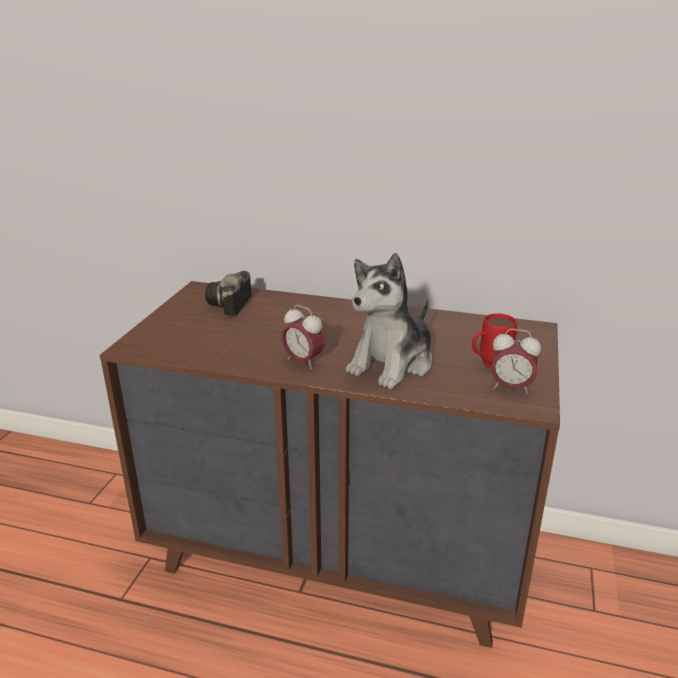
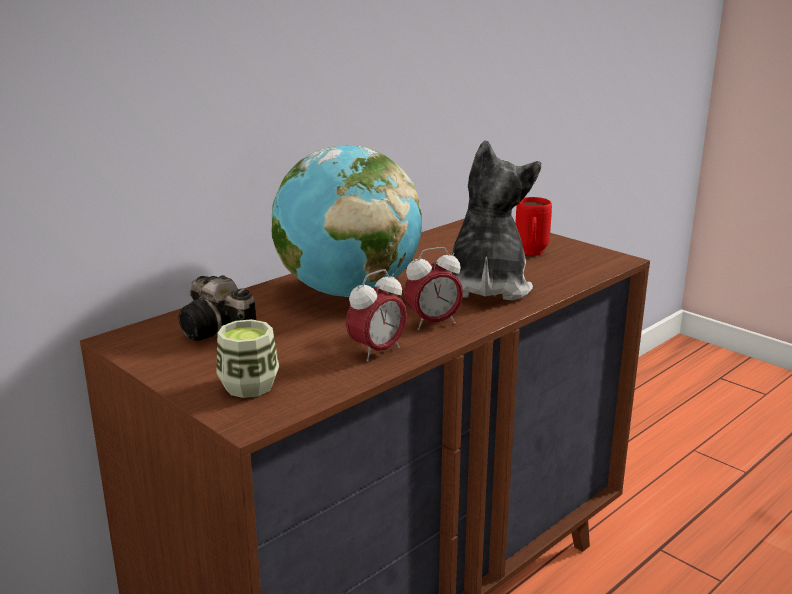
camera: 60 degrees left, 5 degrees down
(168, 335) = (249, 386): none -> cup
(325, 322) = (348, 292): none -> globe
(392, 364) = (486, 287): plush toy -> plush toy turned 150 degrees counterclockwise
(510, 388) = (579, 258): alarm clock -> alarm clock (377, 351)

